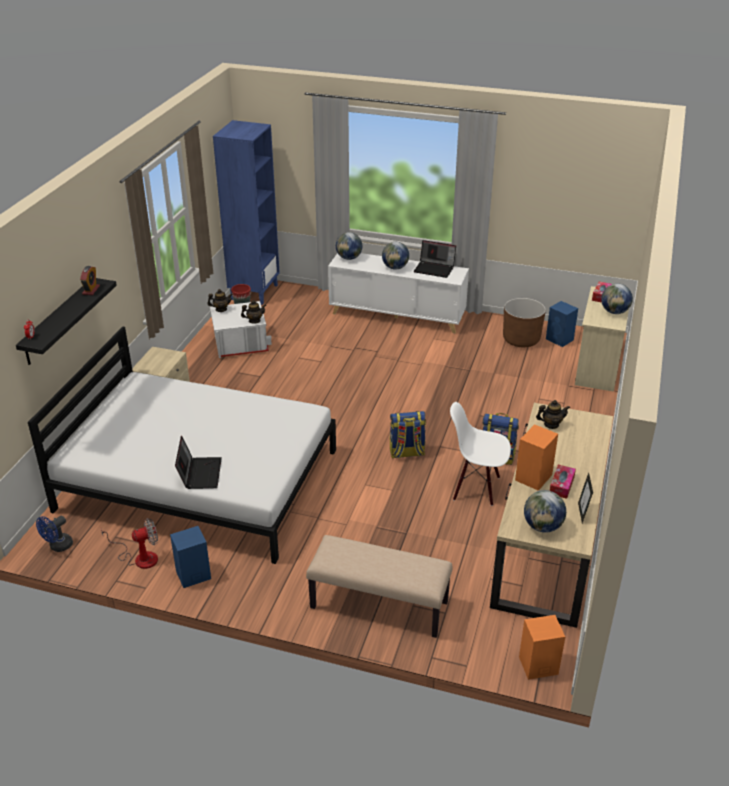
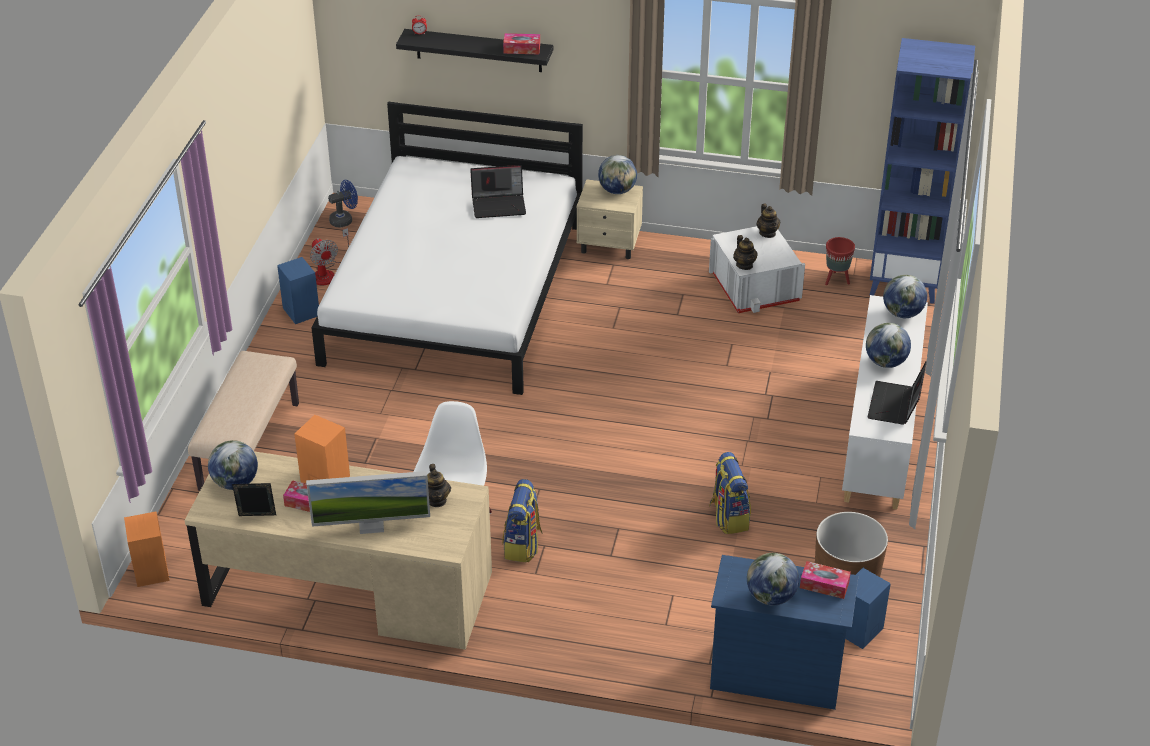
camera: 85 degrees right, 5 degrees up
(58, 546) = (344, 220): blue fan -> blue fan turned 120 degrees clockwise
(91, 290) = (522, 49): alarm clock -> tissue box
(153, 357) = (617, 190): none -> globe
(200, 473) = (378, 251): laptop -> laptop (499, 205)
(406, 453) = (521, 458): backpack -> backpack (728, 517)
(582, 454) = (371, 525): none -> monitor
(597, 368) = (775, 674): beige dresser -> blue dresser

